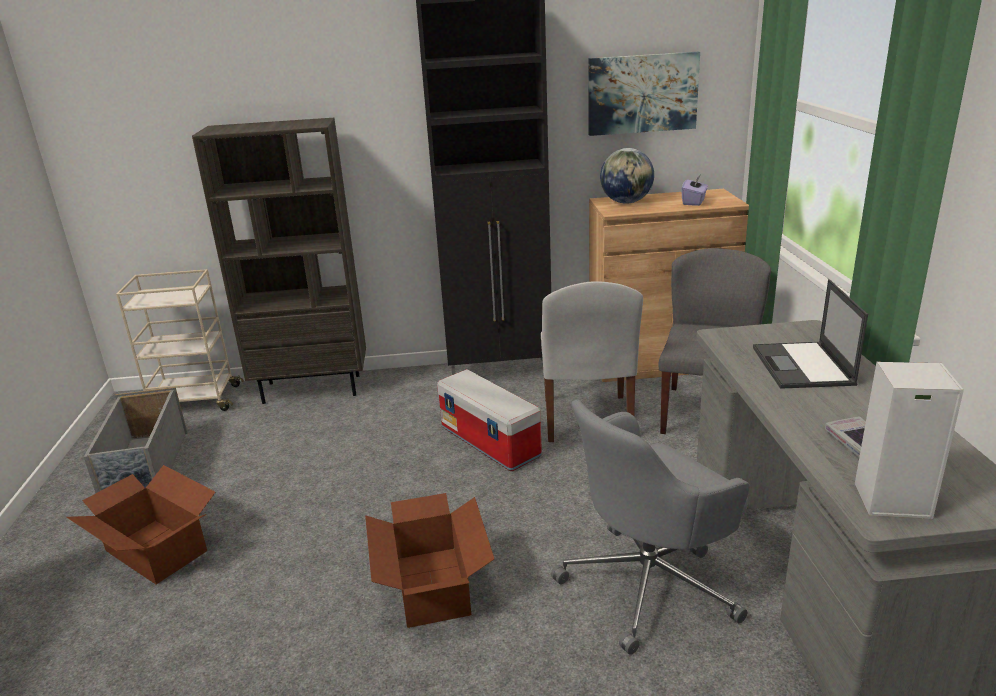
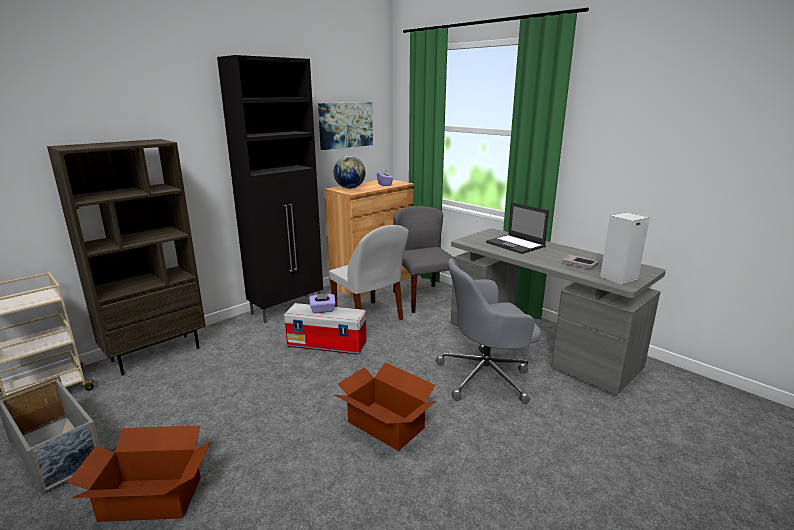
camera: 40 degrees left, 5 degrees down
(485, 391) = (323, 310): none -> purple tissue box
(650, 583) = (486, 376): grey office chair -> grey office chair turned 60 degrees clockwise

